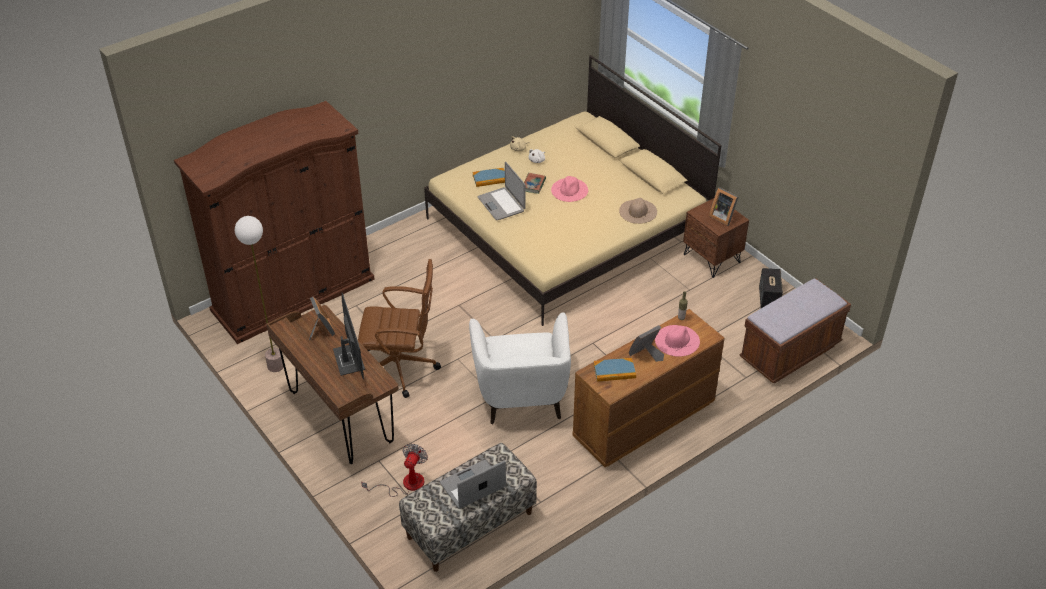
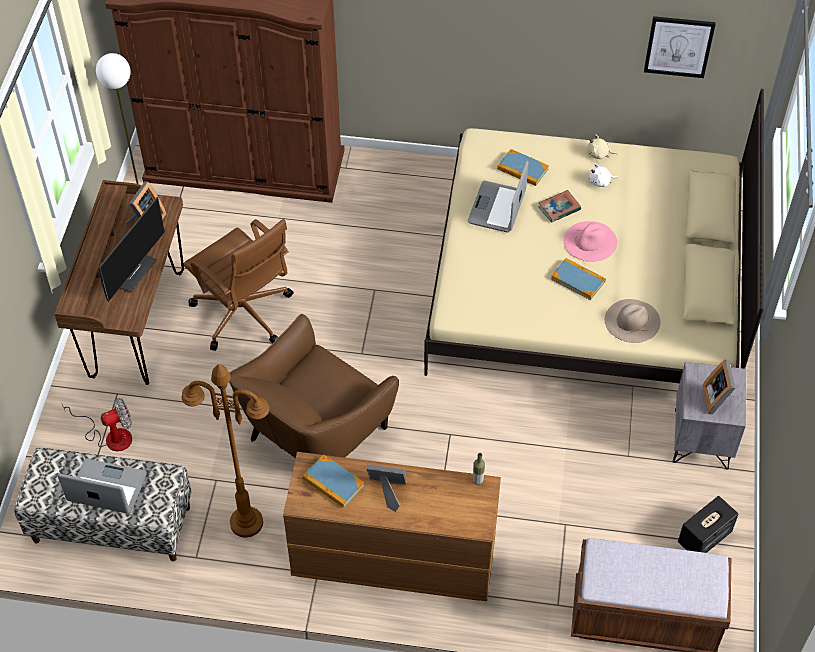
camera: 45 degrees right, 10 degrees up
(522, 394) = (315, 433): white armchair -> brown armchair
(535, 52) = (678, 46): none -> picture
(544, 464) = (246, 523): none -> brown floor lamp
(587, 211) = (578, 280): none -> book
(677, 340) = (439, 502): pink hat -> none
(712, 258) = (702, 439): brown nightstand -> grey nightstand

